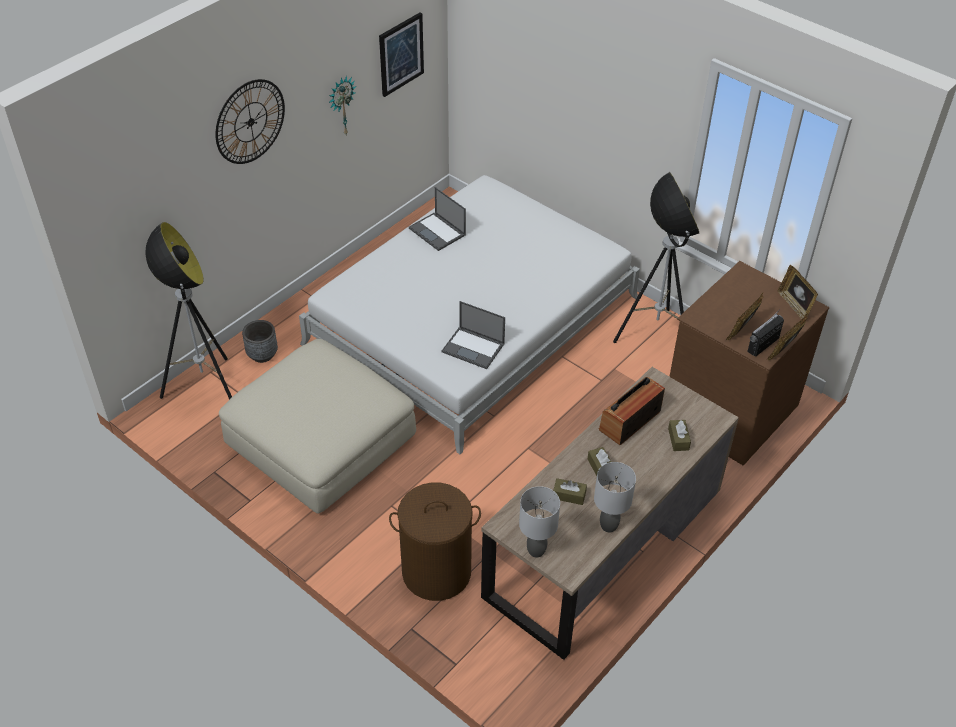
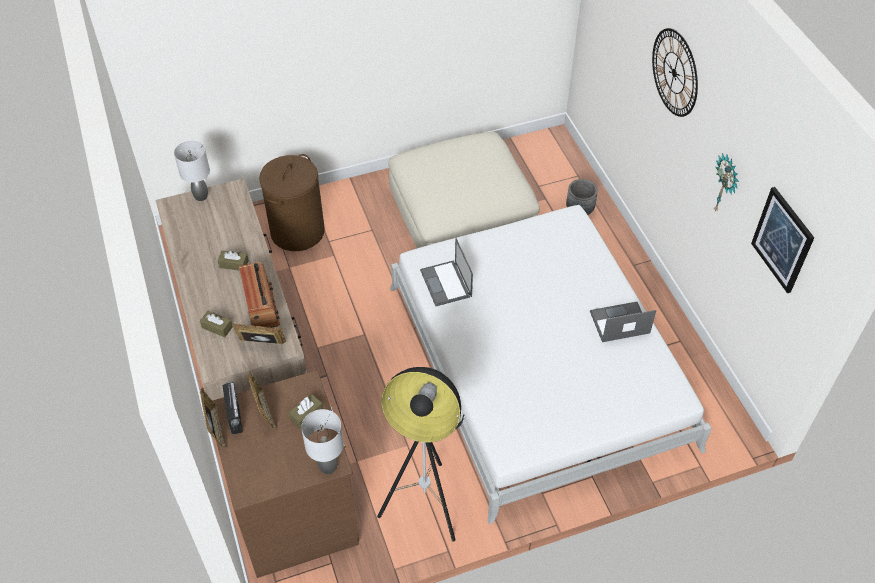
camera: 120 degrees right, 5 degrees up
(205, 389) = (560, 167): floor lamp -> none
(474, 348) = (446, 284): laptop -> laptop turned 75 degrees counterclockwise
(569, 495) = (227, 234): brown tissue box -> brown tissue box (306, 414)
(609, 525) = (184, 243): grey table lamp -> grey table lamp (328, 467)
(794, 306) = (258, 478): picture frame -> picture frame (261, 345)

